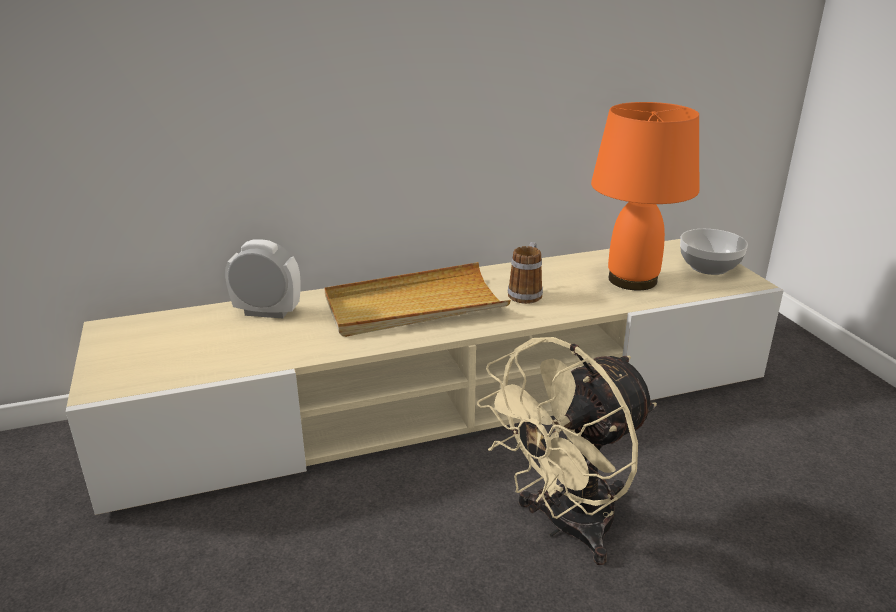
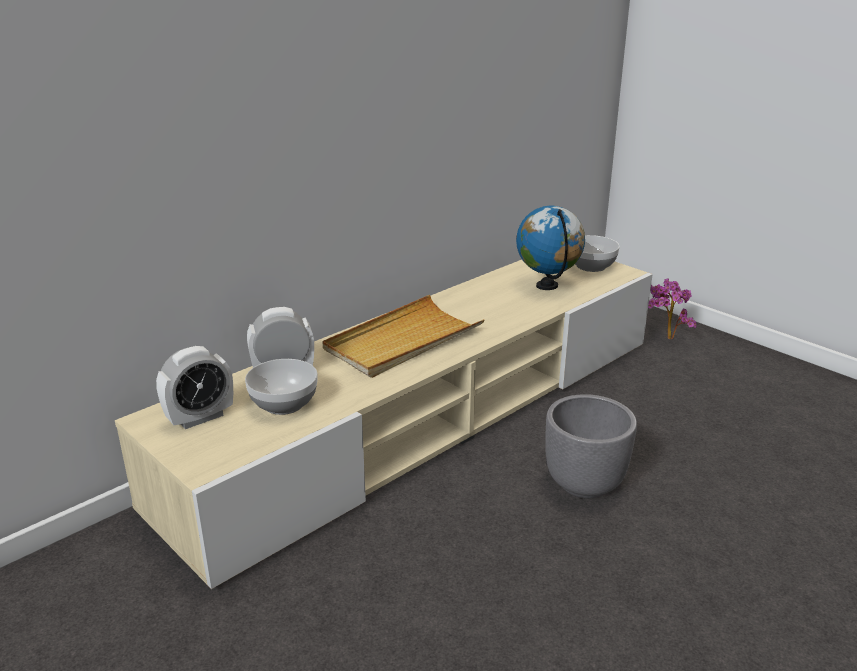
camera: 25 degrees left, 0 degrees up
(150, 337) = (200, 417): none -> alarm clock
(234, 343) = (283, 404): none -> bowl
(526, 293) = (480, 312): mug -> none
(565, 527) = (585, 483): beige fan -> grey planter
(633, 279) = (547, 286): orange table lamp -> globe
(802, 377) = (665, 338): none -> potted plant

